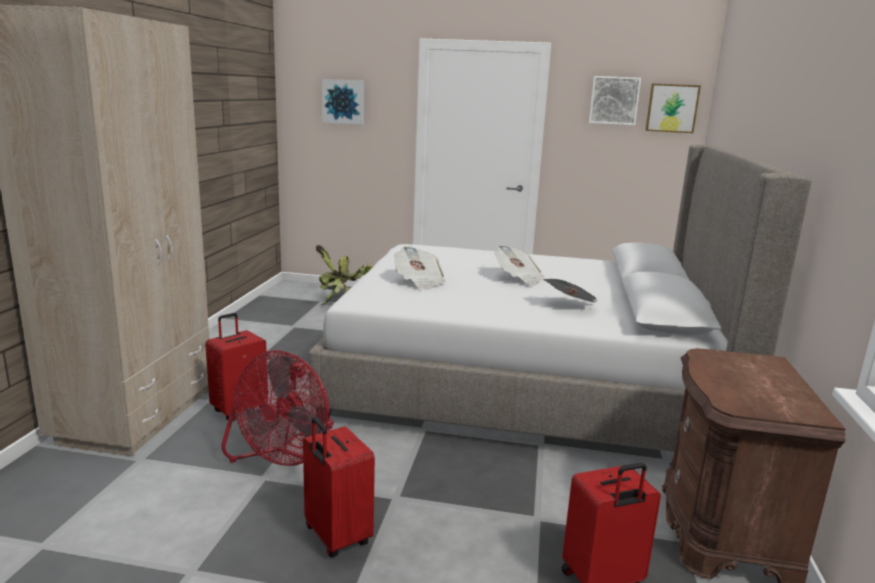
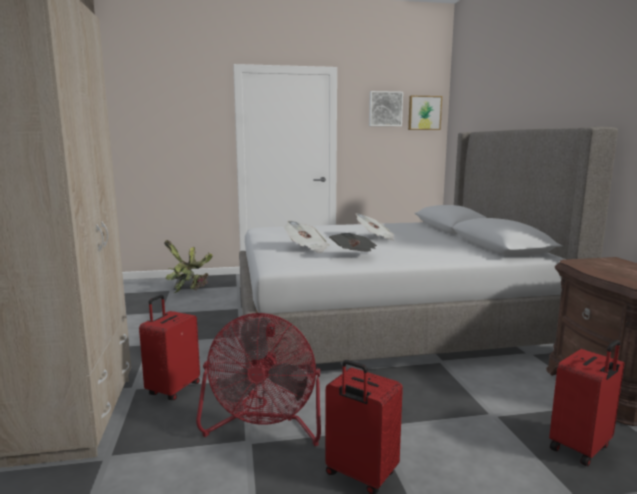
camera: 20 degrees left, 5 degrees down
(344, 101) = (170, 117): picture -> none
(571, 305) = (437, 249): newspaper -> newspaper (354, 256)

